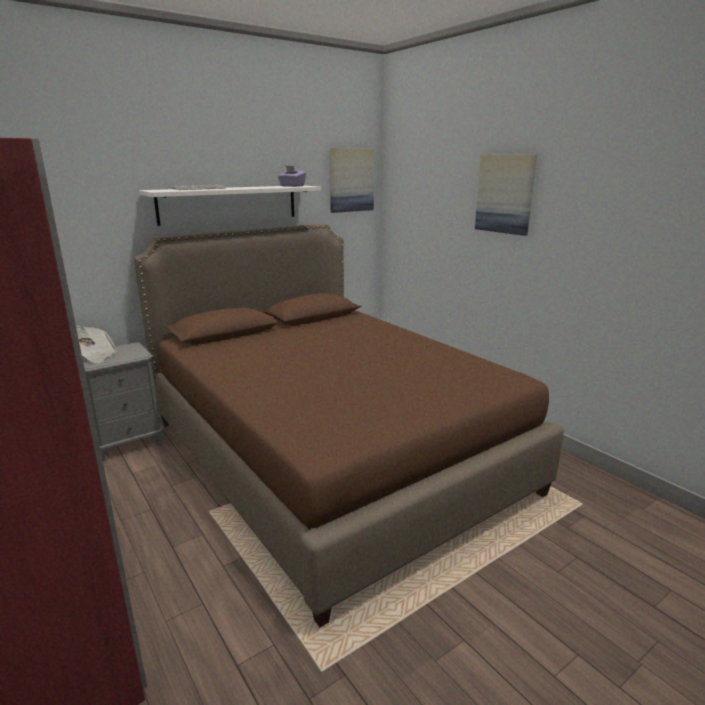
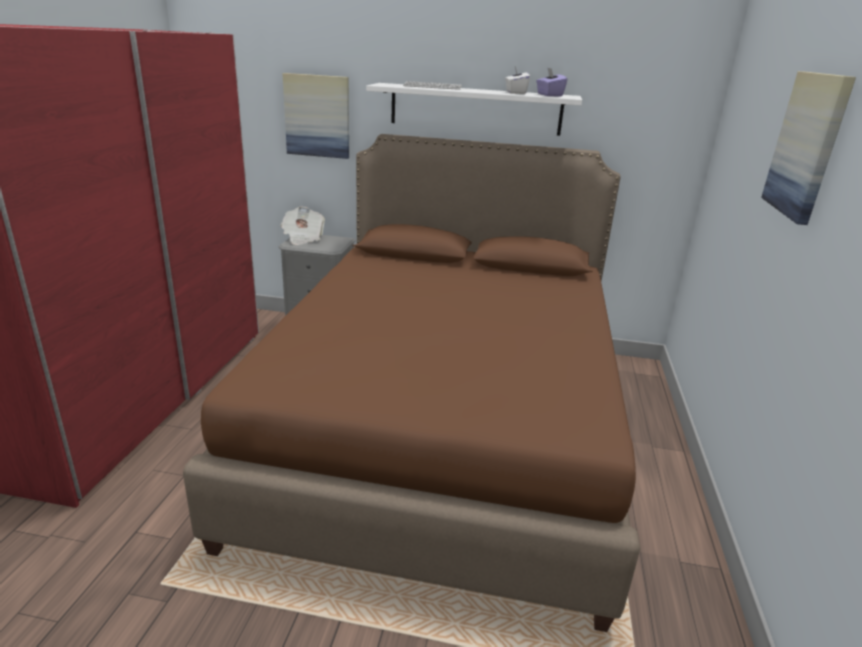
camera: 45 degrees right, 5 degrees up
(267, 187) = (515, 93): none -> white tissue box
(351, 180) = (664, 96): picture -> picture (317, 116)

